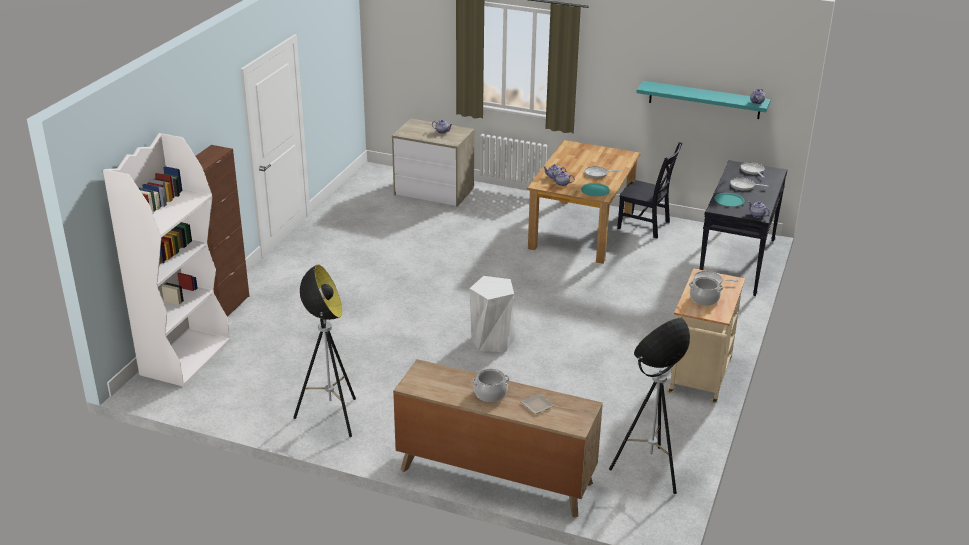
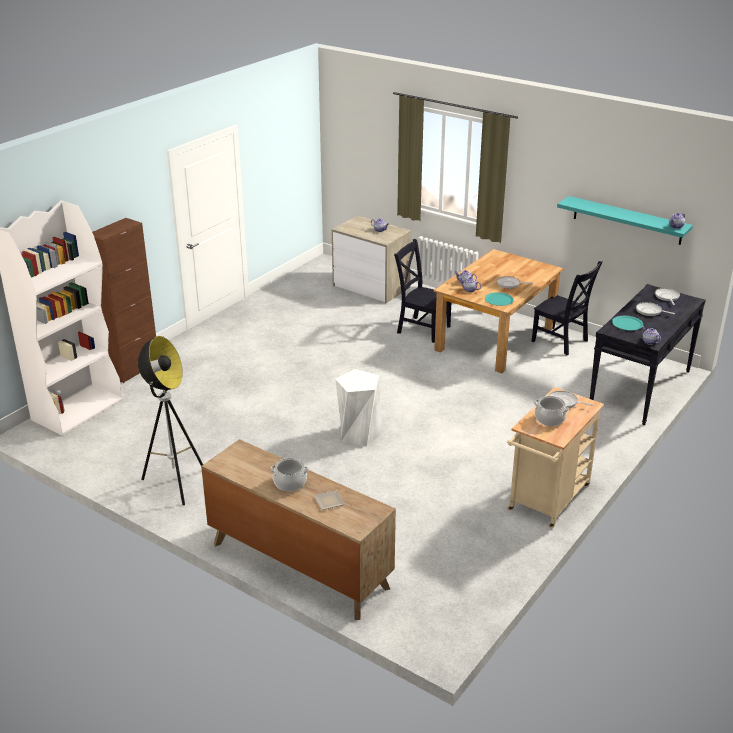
camera: 15 degrees right, 0 degrees up
(505, 229) = (421, 329): none -> black chair
(649, 471) = (452, 587): floor lamp -> none

